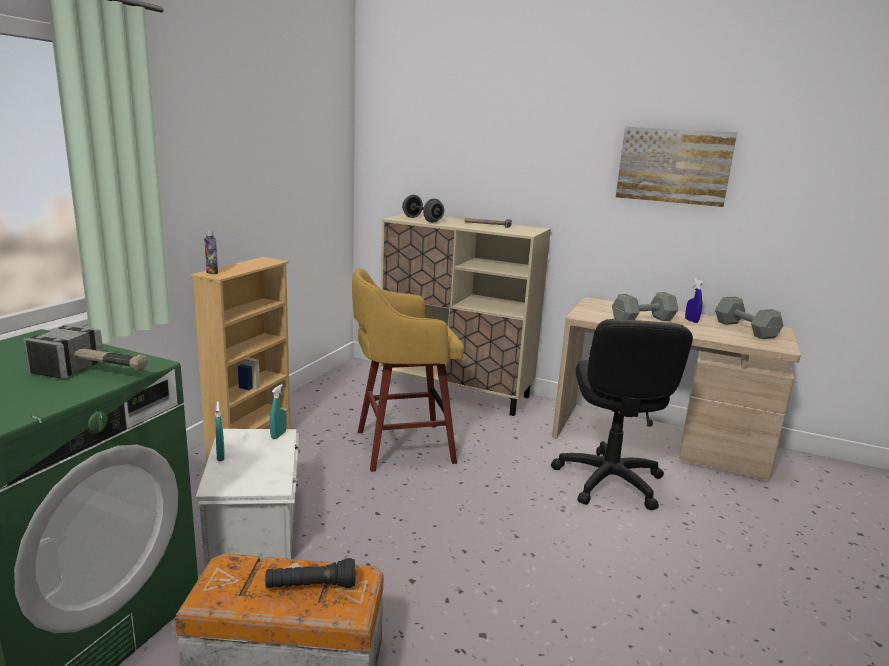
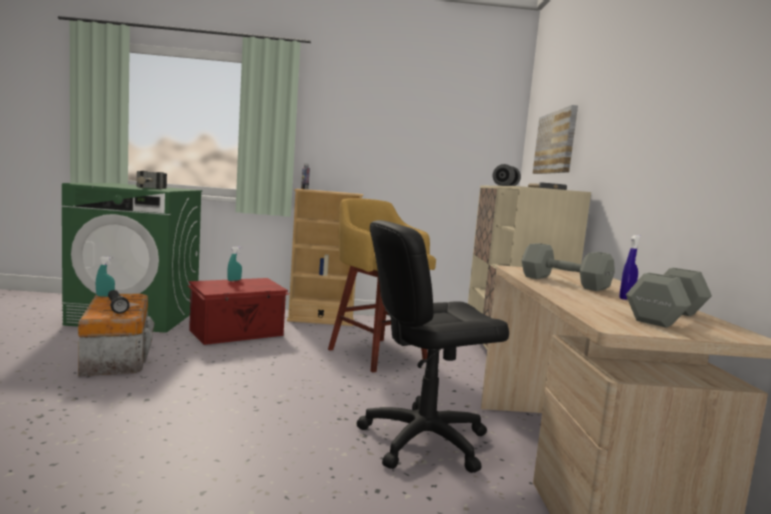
camera: 65 degrees right, 10 degrees down
(256, 525) = (237, 333): white storage box -> red storage box
(278, 435) = (273, 287): turquoise spray bottle -> turquoise spray bottle (105, 296)
(674, 166) = (681, 88): picture -> picture (556, 143)

